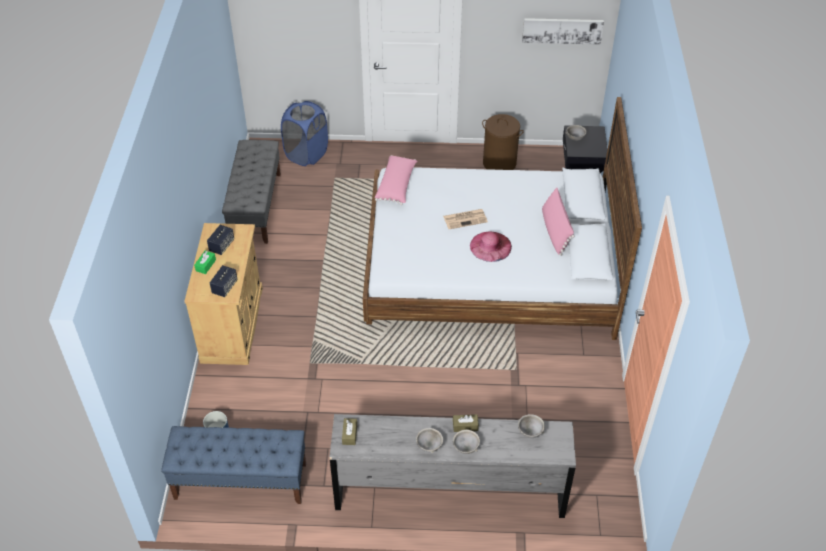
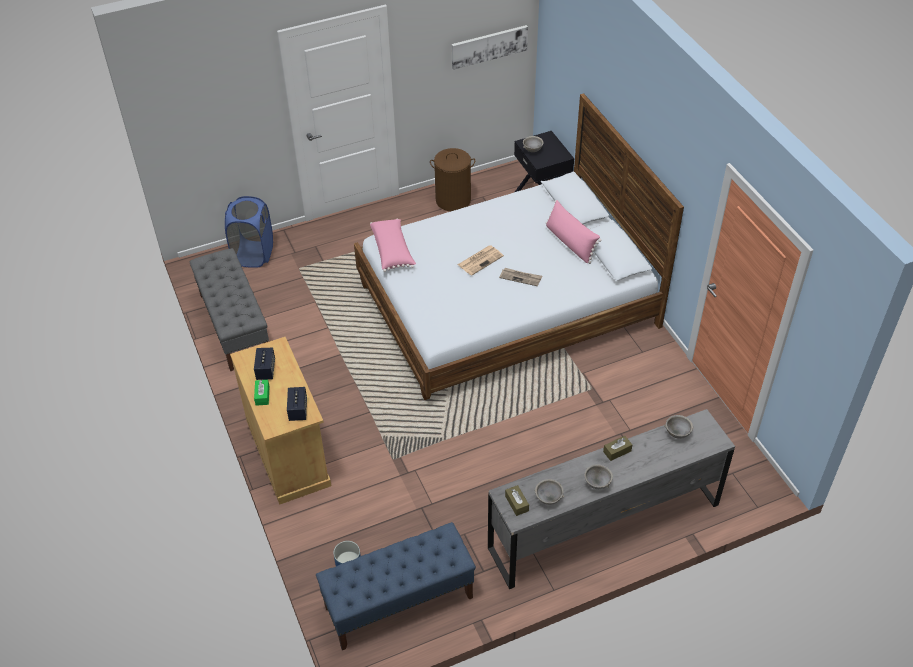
camera: 25 degrees left, 0 degrees up
(465, 448) = (631, 471): grey bowl -> grey bowl (548, 498)
(490, 246) = (521, 277): pink hat -> newspaper

